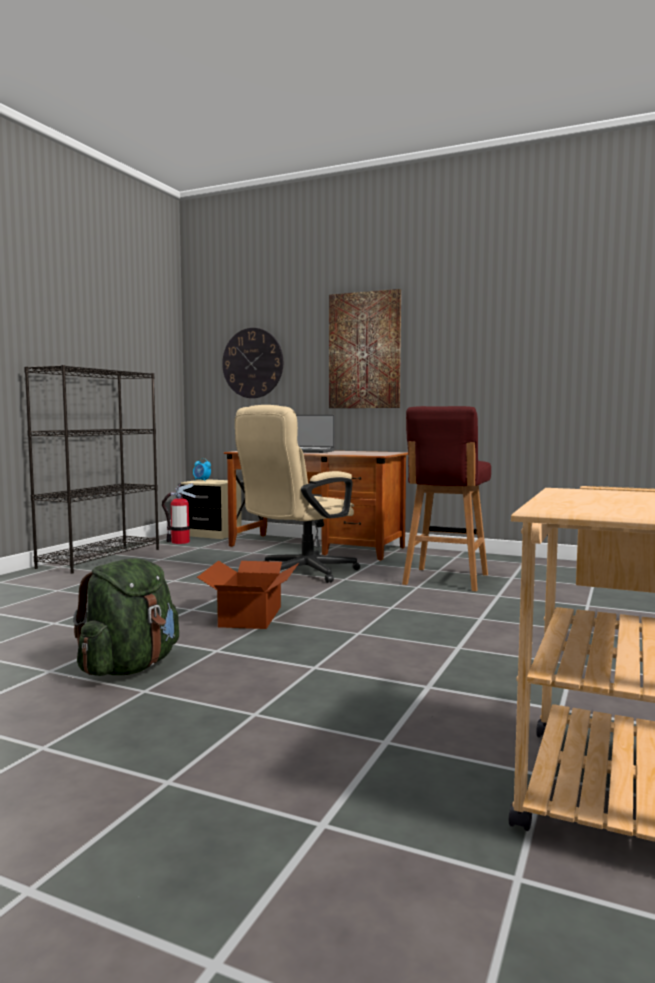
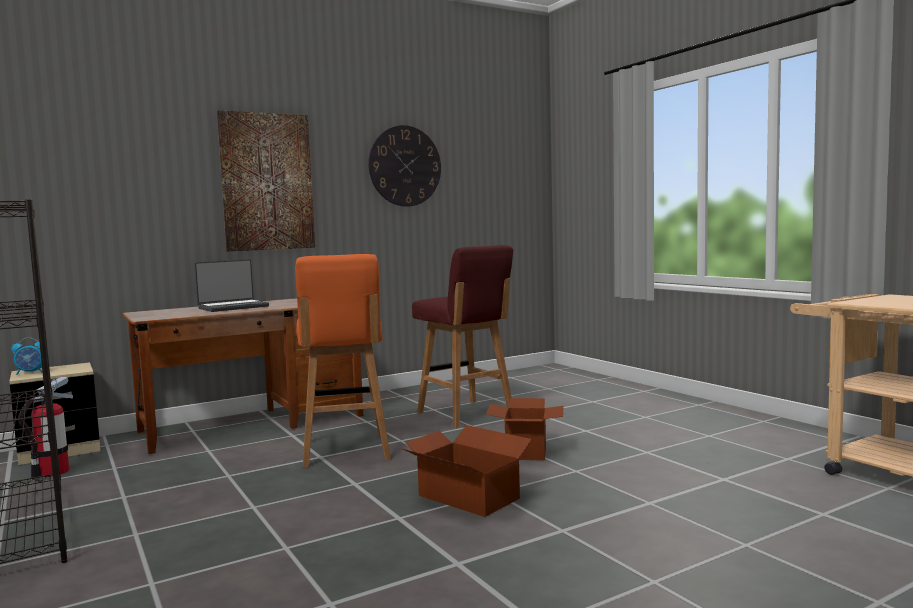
camera: 55 degrees left, 0 degrees up
(130, 667) = (574, 579): green backpack -> none
(252, 363) = (97, 192): wall clock -> wall clock (405, 166)
(298, 573) = (345, 451): beige office chair -> orange stool
(376, 612) = (526, 453): none -> cardboard box

